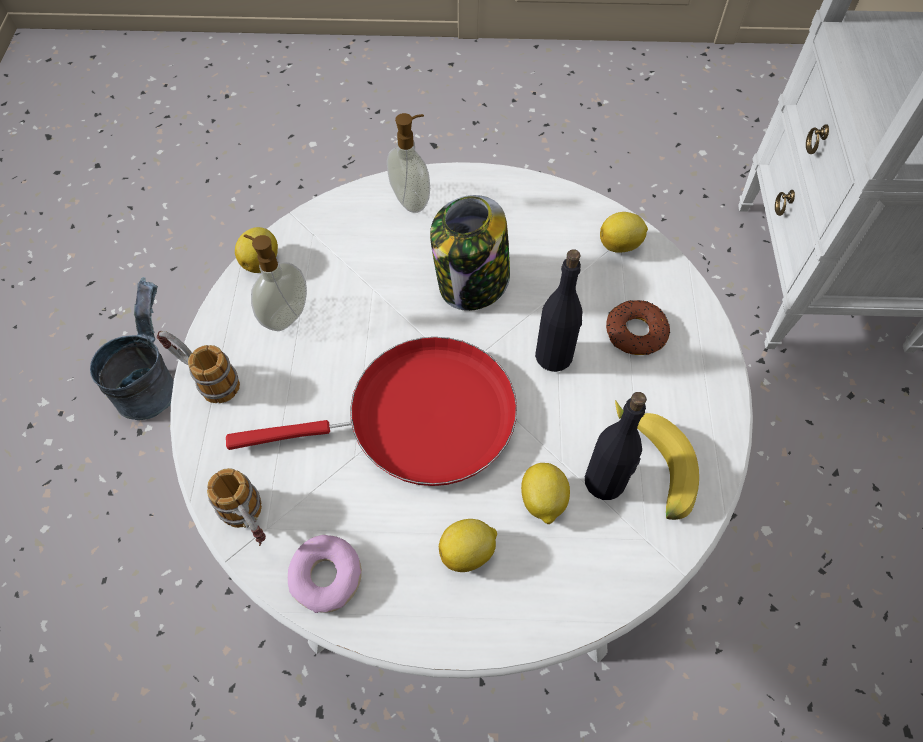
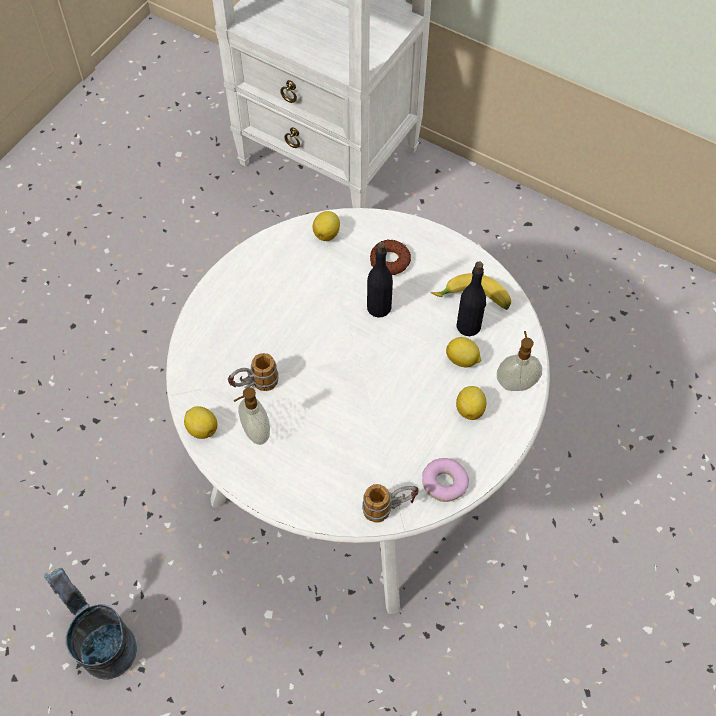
camera: 60 degrees left, 0 degrees up
(206, 379) = (274, 496): mug -> mug (254, 386)
(412, 200) = (212, 321): soap dispenser -> soap dispenser (516, 383)
(419, 419) = (376, 393): red frying pan -> none
(472, 283) = (301, 321): jar -> none

